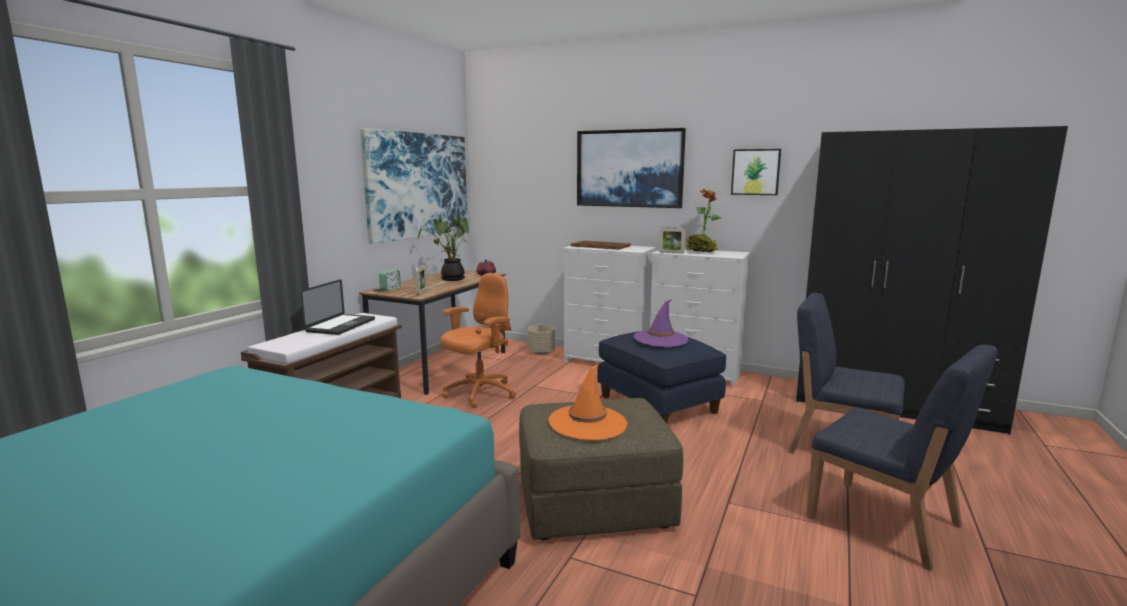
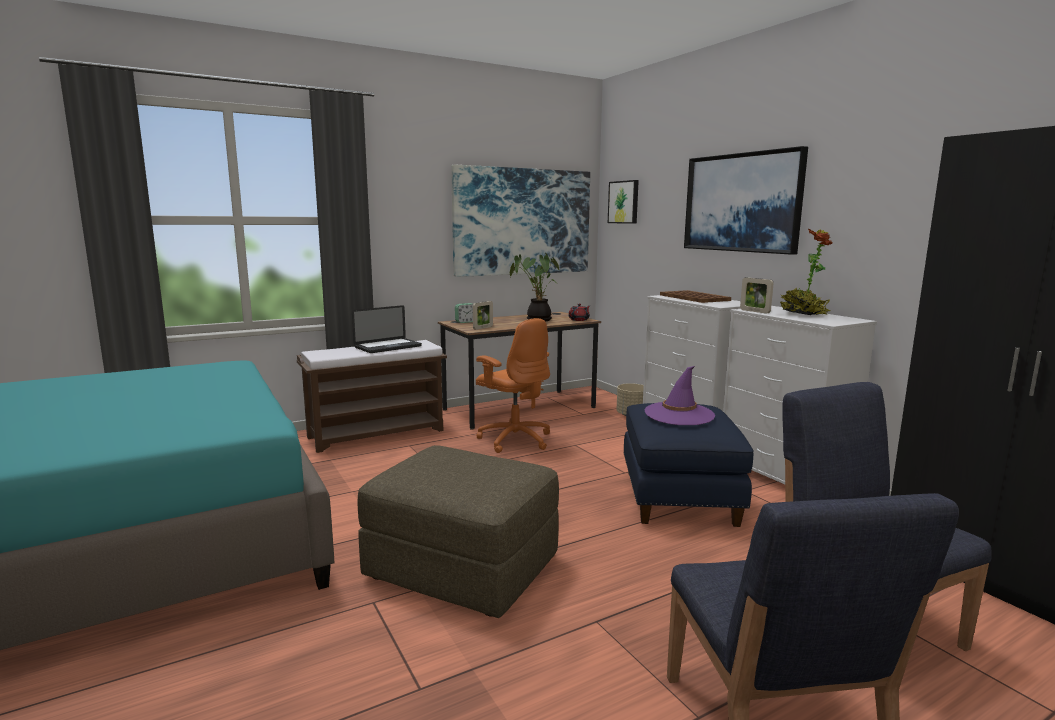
camera: 35 degrees right, 0 degrees up
(479, 394) = (514, 439): orange office chair -> orange office chair turned 60 degrees clockwise
(587, 423) = (443, 473): orange hat -> none
(755, 172) = (895, 204): picture -> picture (624, 202)

